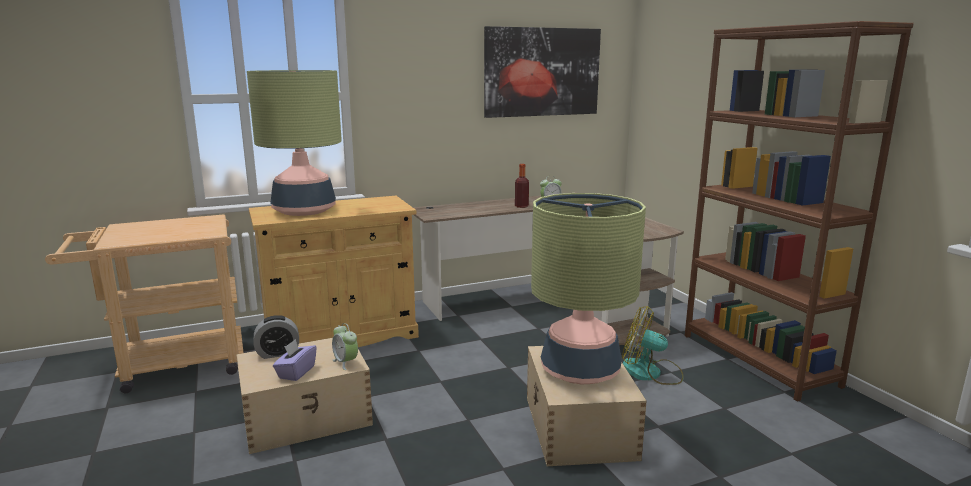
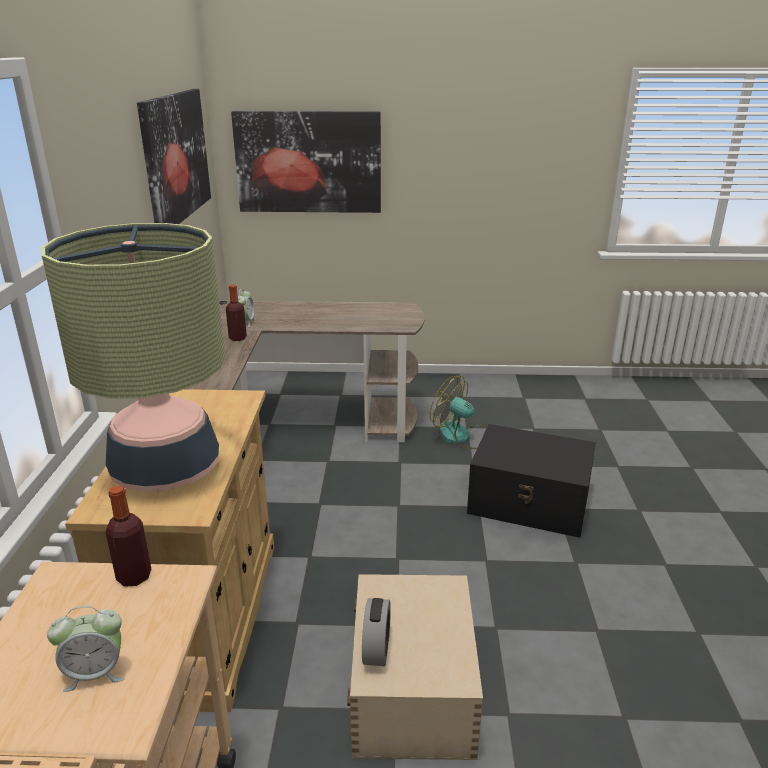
camera: 65 degrees left, 10 degrees up
(213, 226) = (134, 576): none -> bottle
(296, 372) = (445, 637): purple tissue box -> none
(346, 362) = (440, 590): alarm clock -> alarm clock (95, 673)
(579, 428) = (530, 502): beige storage box -> black storage box
(580, 371) = (534, 453): table lamp -> none
(651, 373) = (462, 436): fan -> fan turned 75 degrees clockwise
(682, 94) = (308, 162): none -> picture
(758, 360) = (472, 386): brown bookcase -> none

